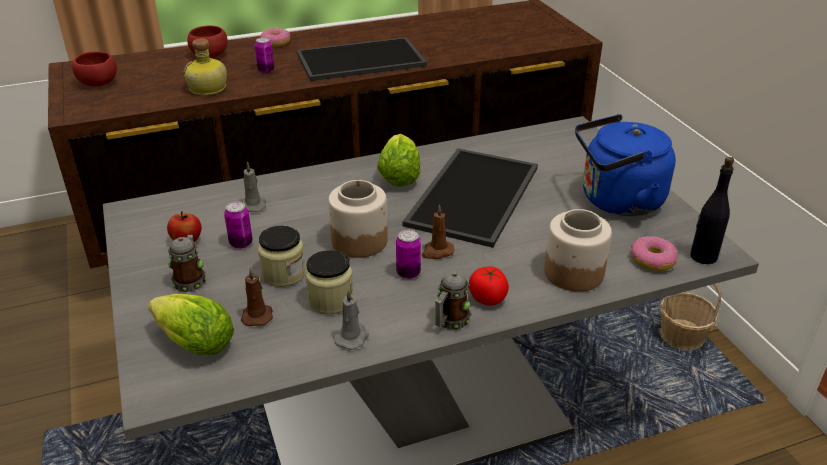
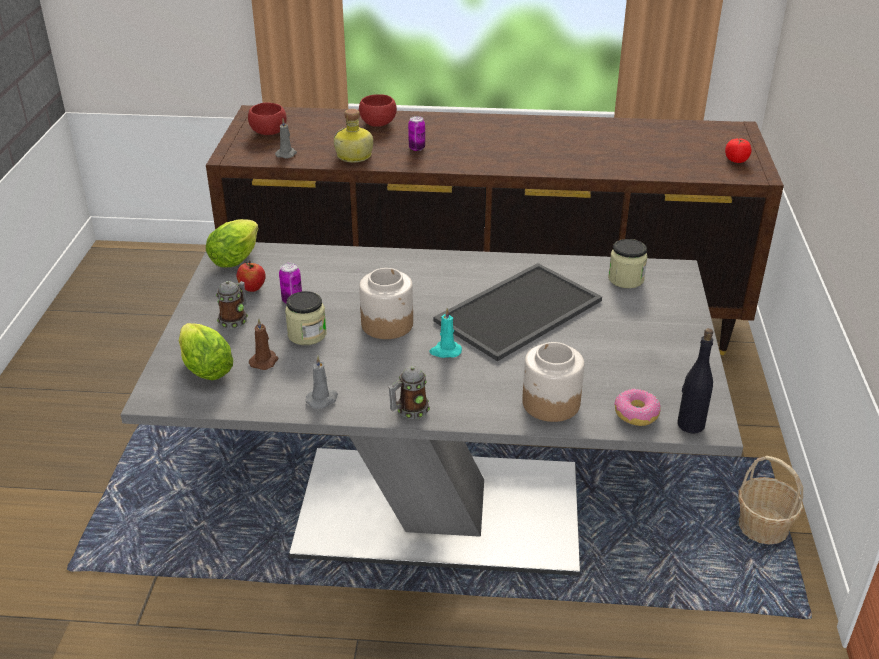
camera: 25 degrees right, 0 degrees up
(253, 205) = (324, 271): grey candle -> grey candle (286, 154)
(276, 43) = (446, 122): donut -> none
(331, 300) = (328, 366): jar -> jar (626, 279)
(360, 60) = (510, 156): tray -> none
(399, 175) = (467, 275): lettuce -> lettuce (237, 257)
(408, 273) = (407, 362): can -> none
(437, 252) = (445, 351): brown candle -> turquoise candle
(488, 298) = (456, 402): tomato -> tomato (736, 160)
(616, 201) = (652, 351): blue kettle -> none

